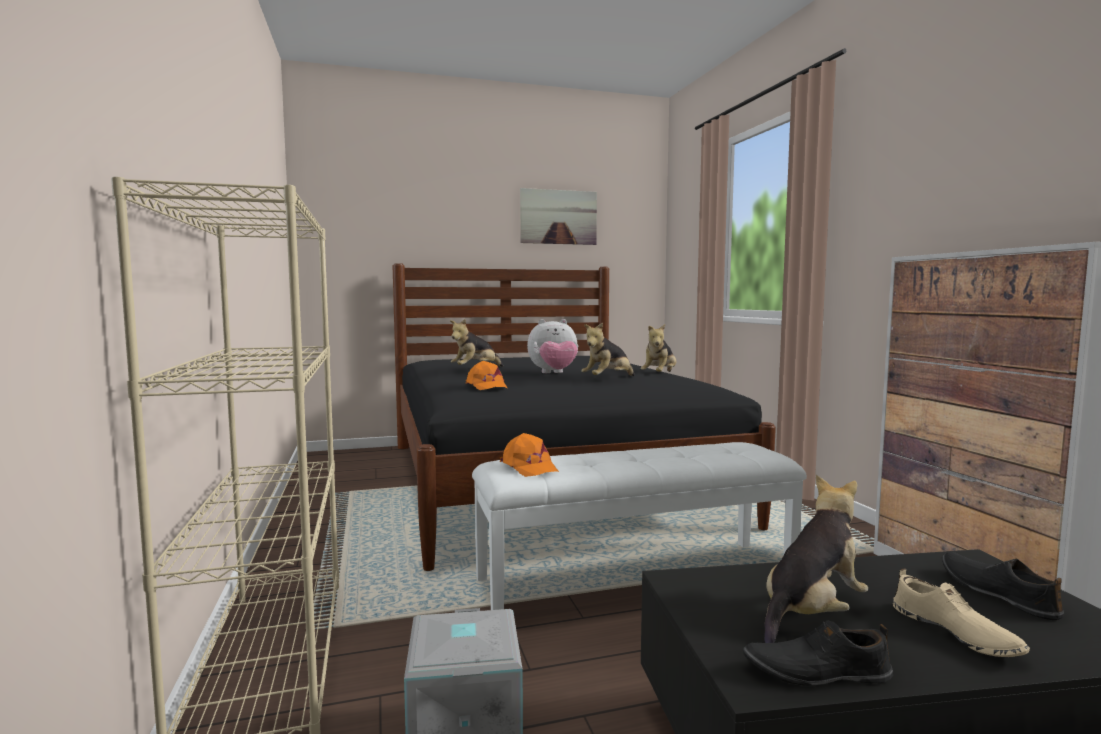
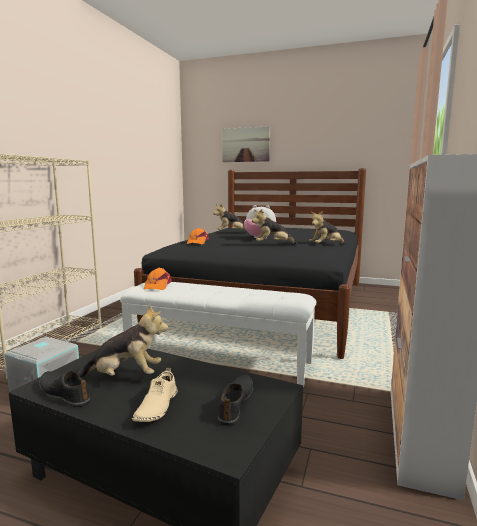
camera: 35 degrees right, 5 degrees up
(558, 217) = (333, 135): picture -> picture (245, 144)

